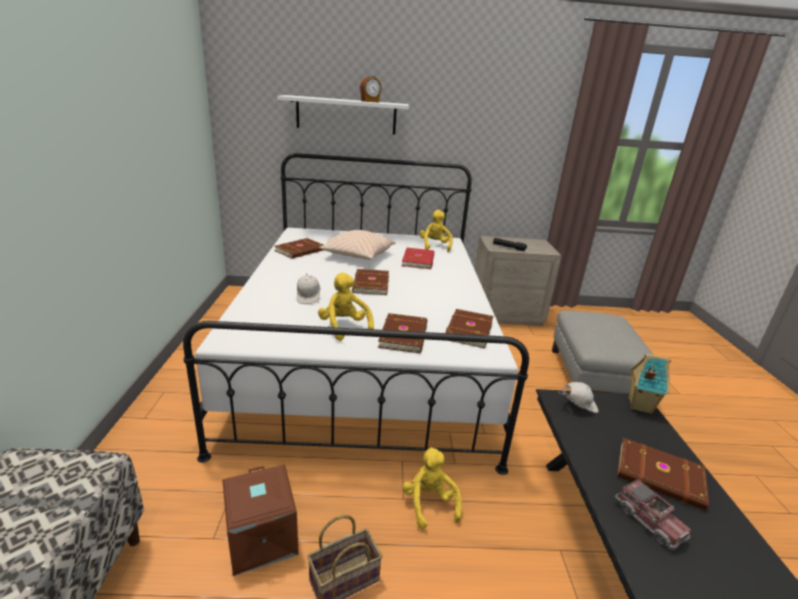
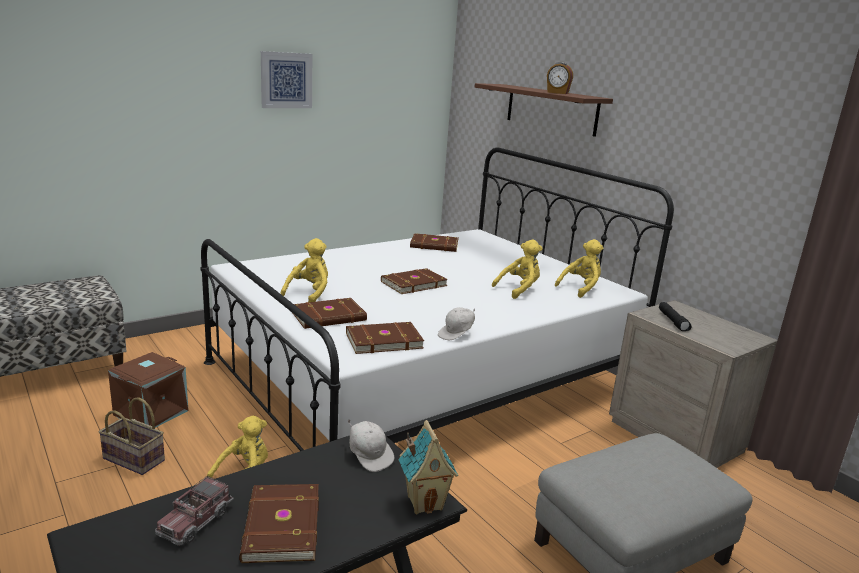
camera: 55 degrees right, 5 degrees down
(112, 105) = (286, 80): none -> picture
(308, 297) = (344, 270): white cap -> white cap (457, 334)
(346, 115) = (551, 109): white shelf -> brown shelf
(358, 256) = (471, 265): beige pillow -> none
(419, 260) = (519, 289): red book -> yellow plush toy

